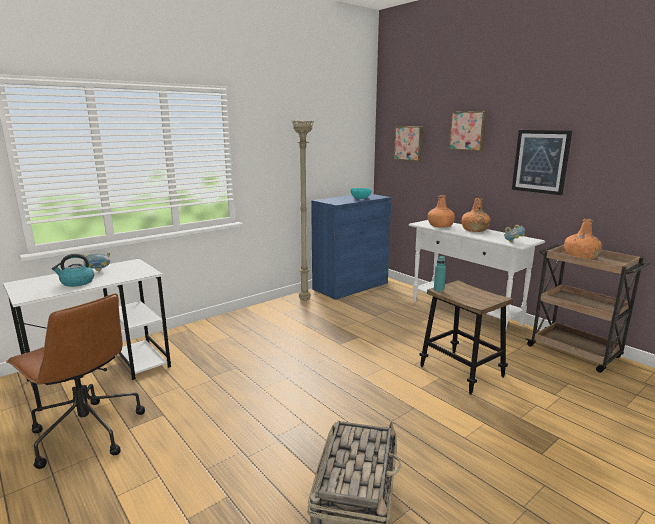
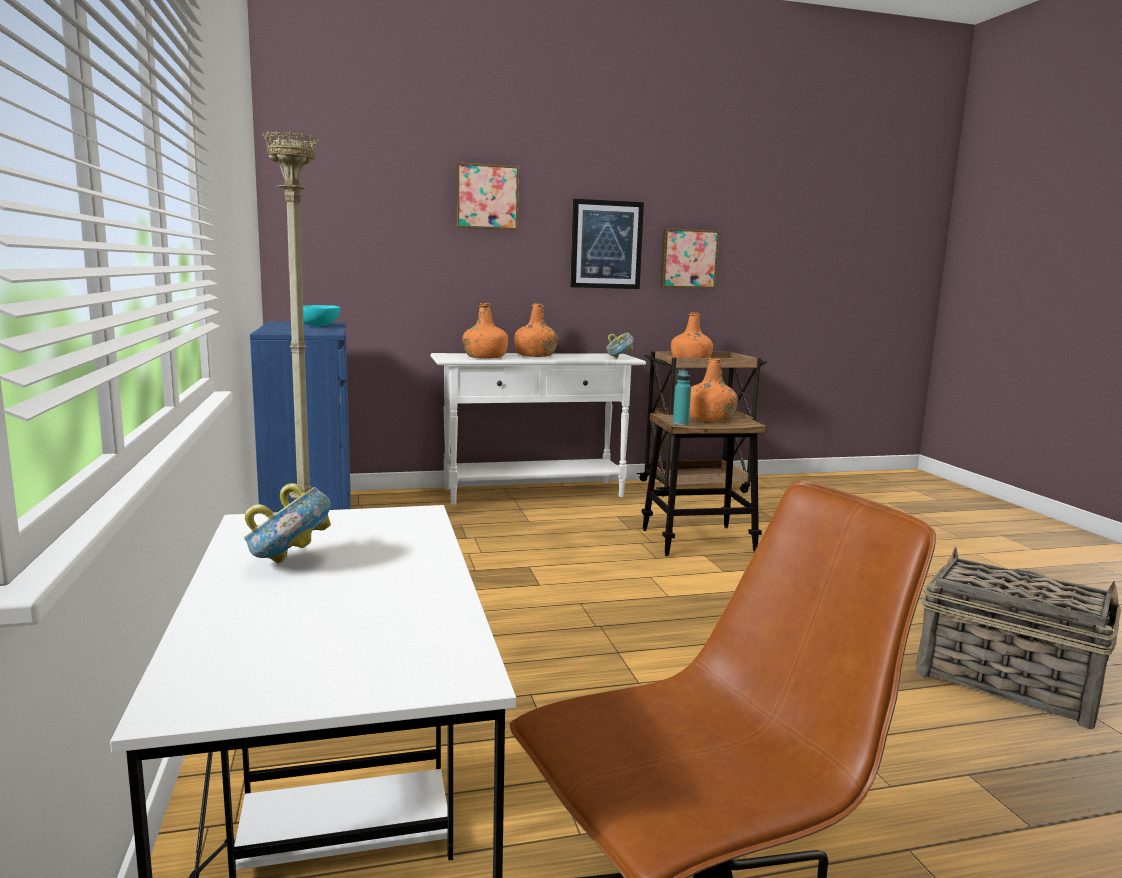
camera: 65 degrees left, 5 degrees down
(77, 282) = (374, 593): kettle -> none
(409, 143) = (358, 216): picture -> picture (688, 259)
(474, 294) = (709, 419): none -> orange bottle

